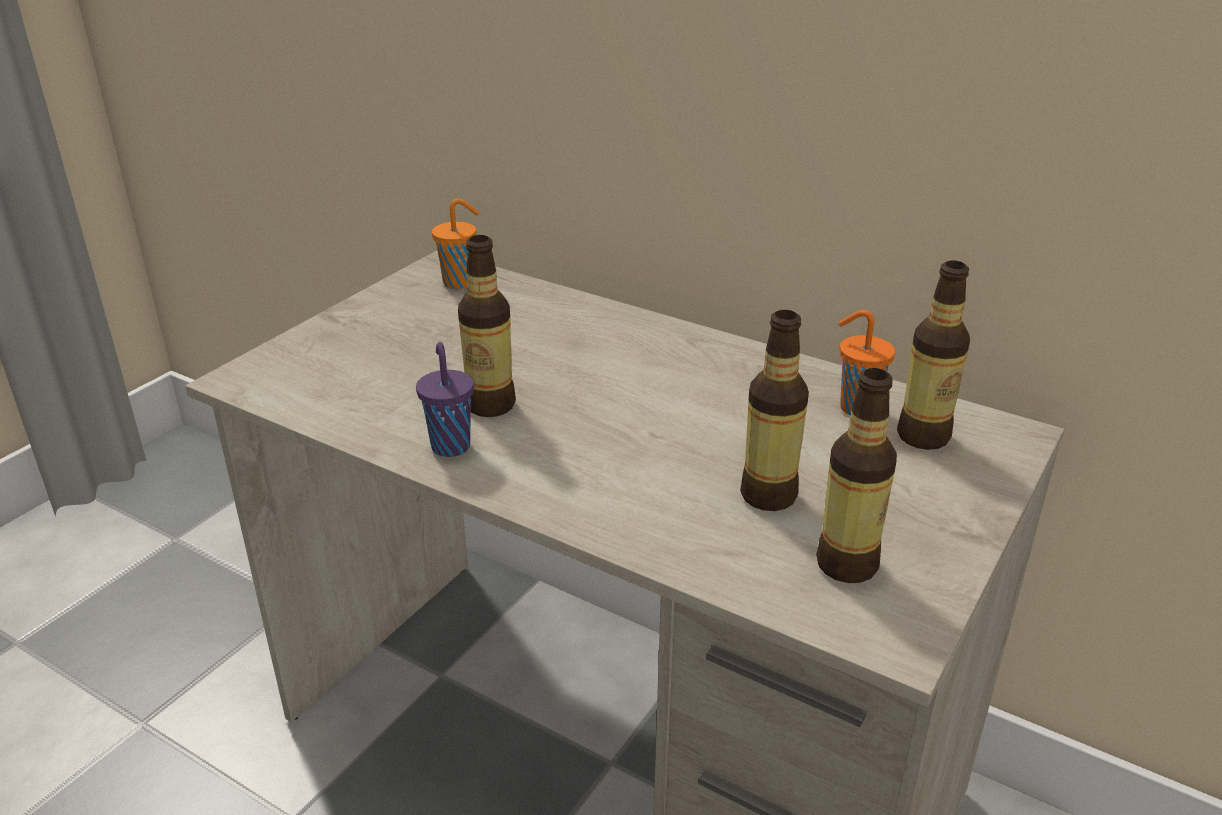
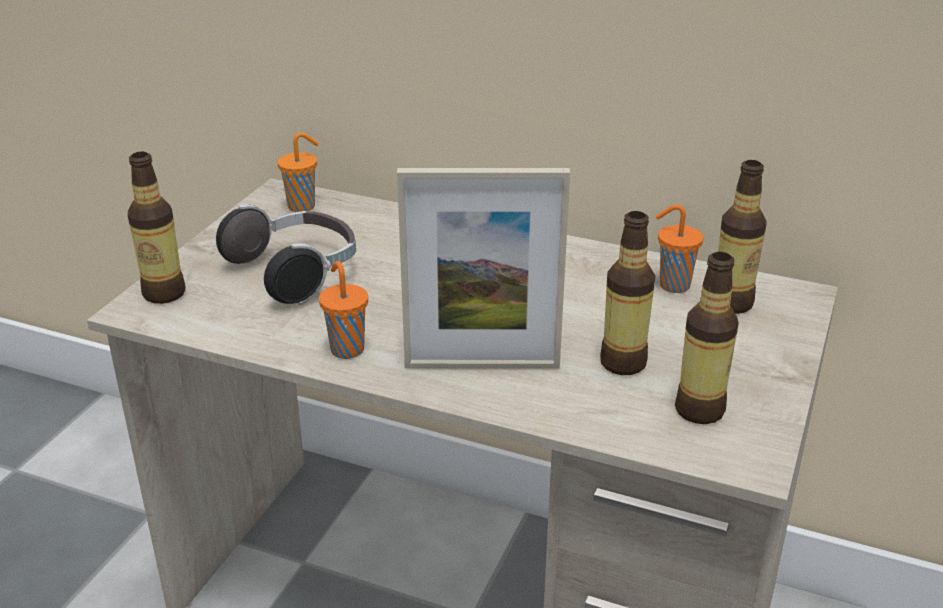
camera: 10 degrees left, 0 degrees up
(426, 354) = (296, 273): none -> headphones
(450, 445) = (346, 349): purple cup -> orange cup
(490, 405) = (369, 311): bottle -> bottle (164, 293)
(598, 480) = (482, 365): none -> picture frame

